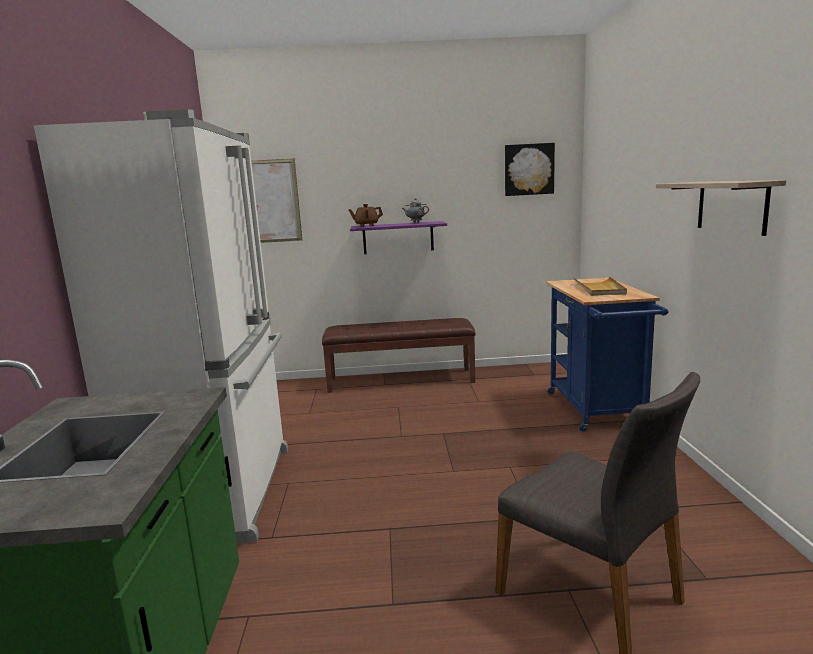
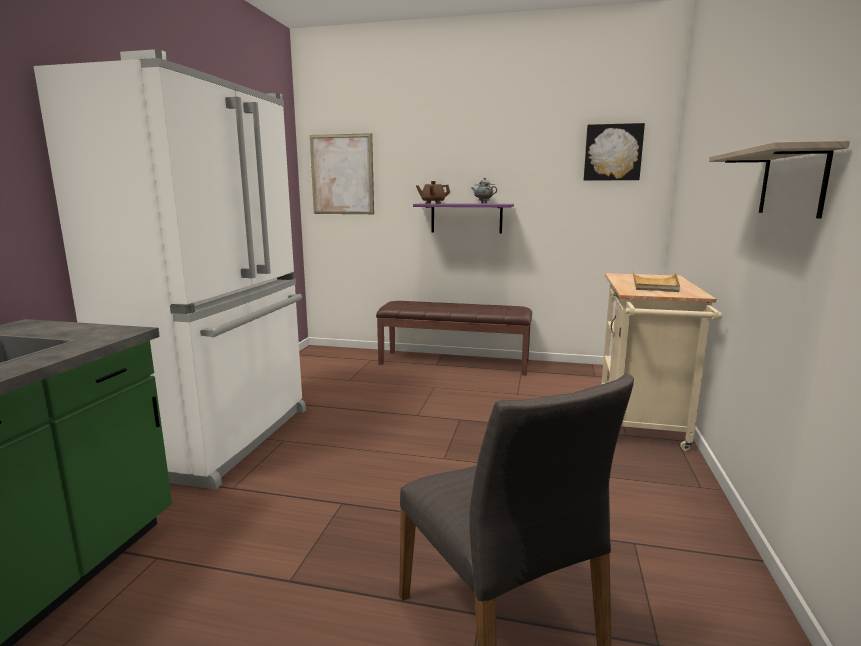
camera: 15 degrees right, 0 degrees up
(597, 412) = (641, 425): blue cart -> beige cart

